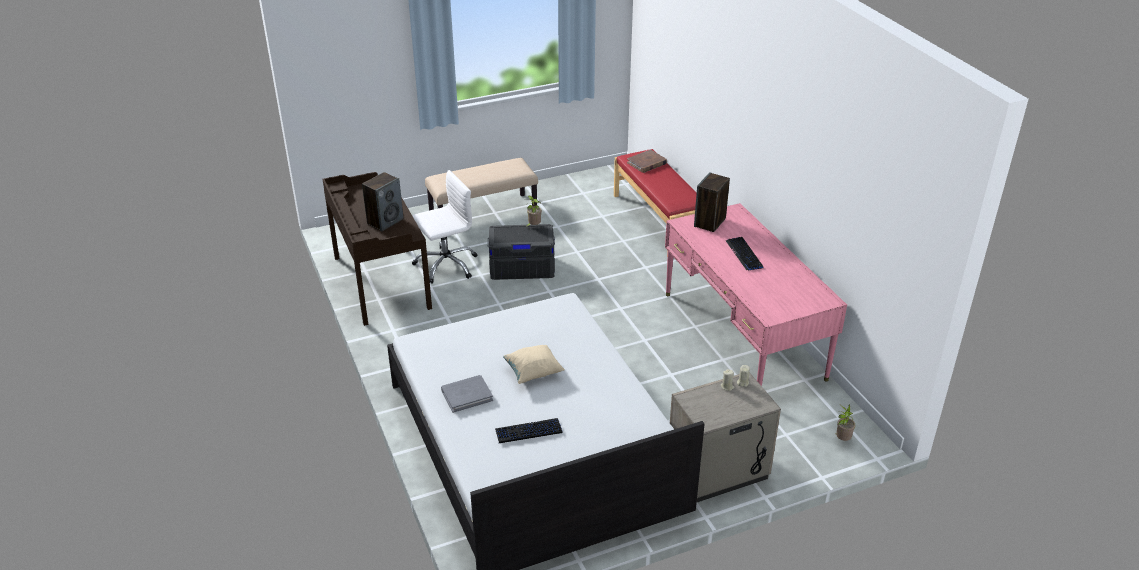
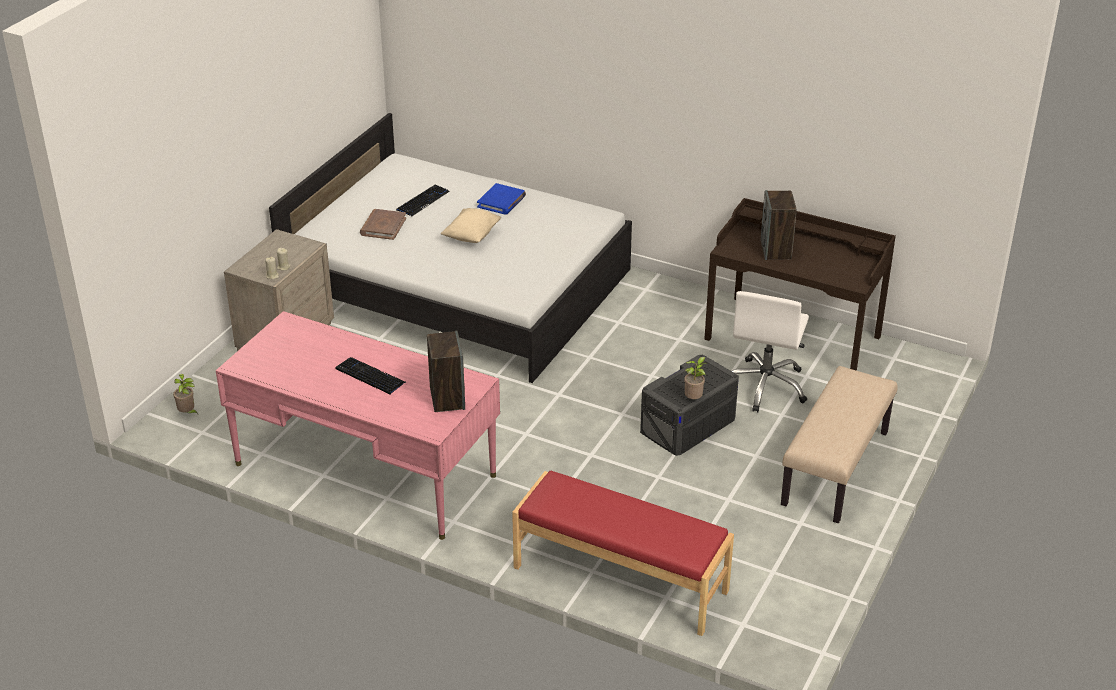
camera: 140 degrees right, 0 degrees up
(467, 395) = (501, 201): grey book -> blue book
(647, 163) = (671, 535): brown book -> brown book (383, 226)

